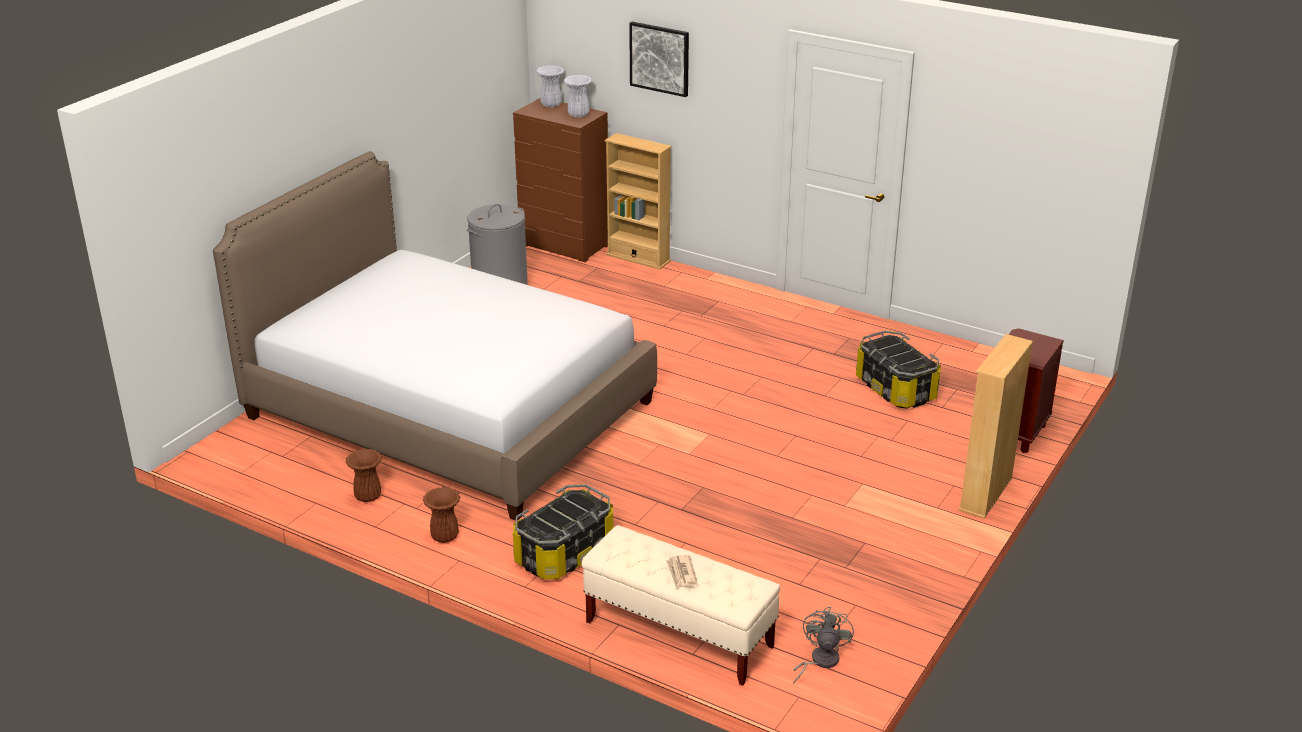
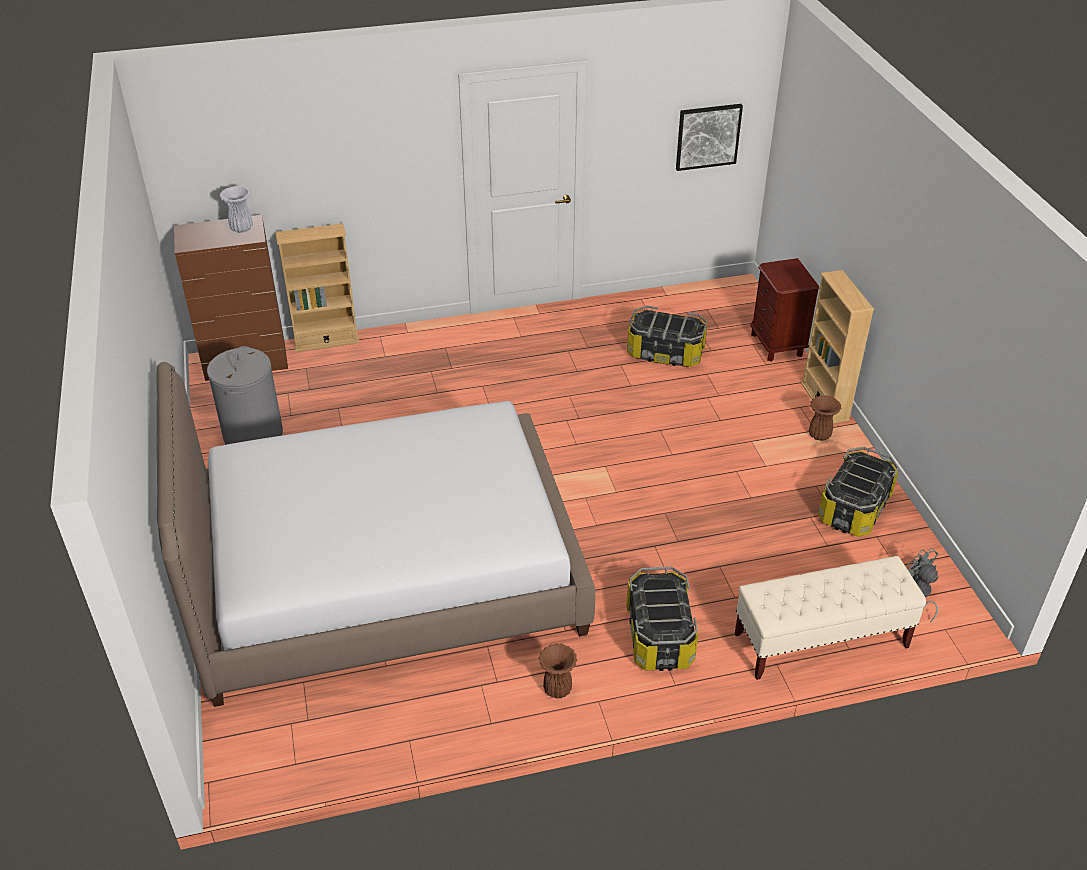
camera: 45 degrees left, 10 degrees up
(368, 496) = (443, 701): brown vase -> brown vase (819, 435)
(550, 105) = (198, 229): white vase -> none
(660, 58) = (316, 142): picture -> picture (708, 136)
(681, 573) = (840, 593): newspaper -> none
(871, 576) = (855, 508): none -> storage box

